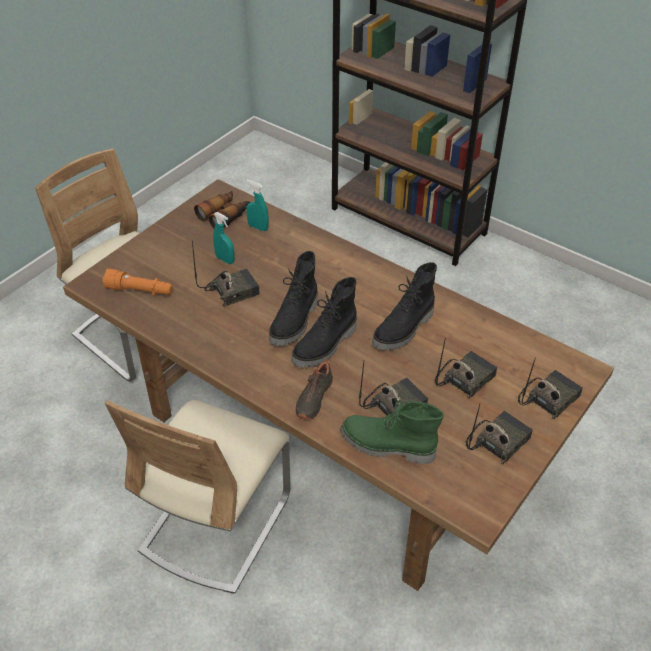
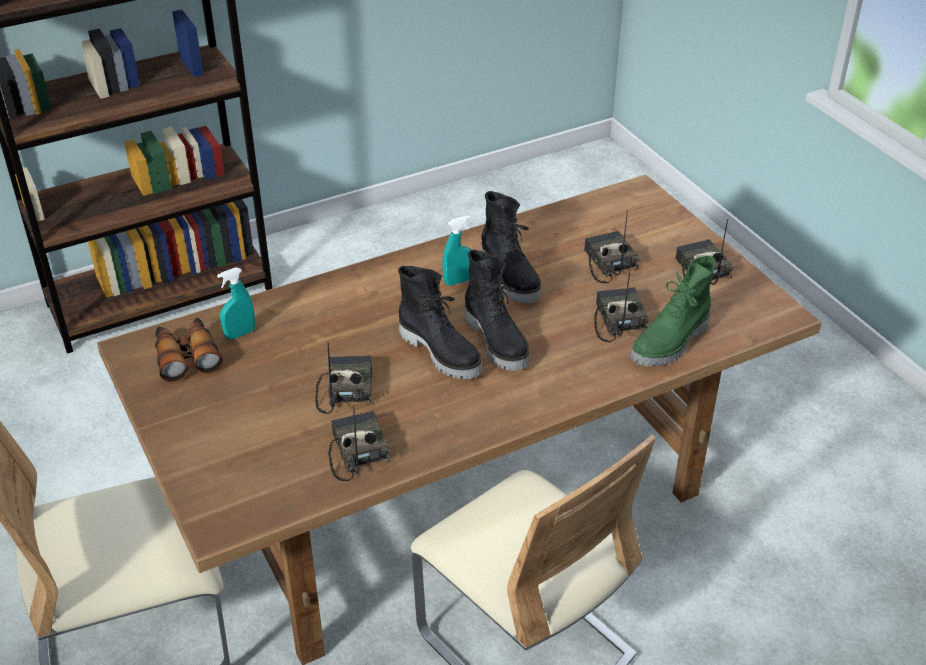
camera: 65 degrees left, 5 degrees down
(140, 291) = (276, 477): orange flashlight -> none
(225, 259) = (278, 380): turquoise spray bottle -> turquoise spray bottle (458, 281)
(313, 397) = (572, 375): black shoe -> none
(548, 398) = (662, 223): radio -> radio (356, 451)

